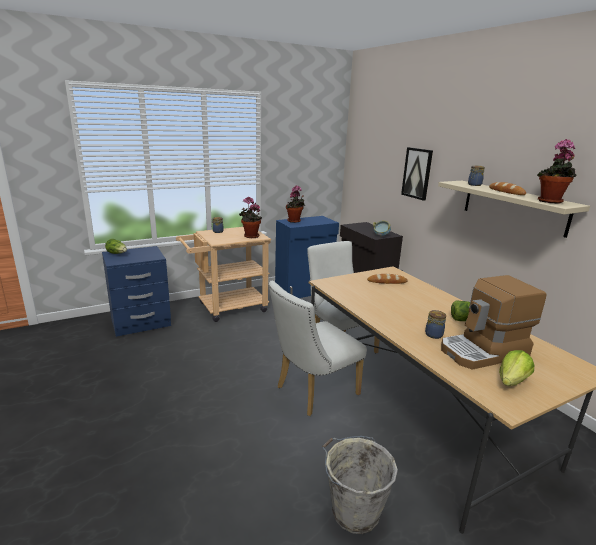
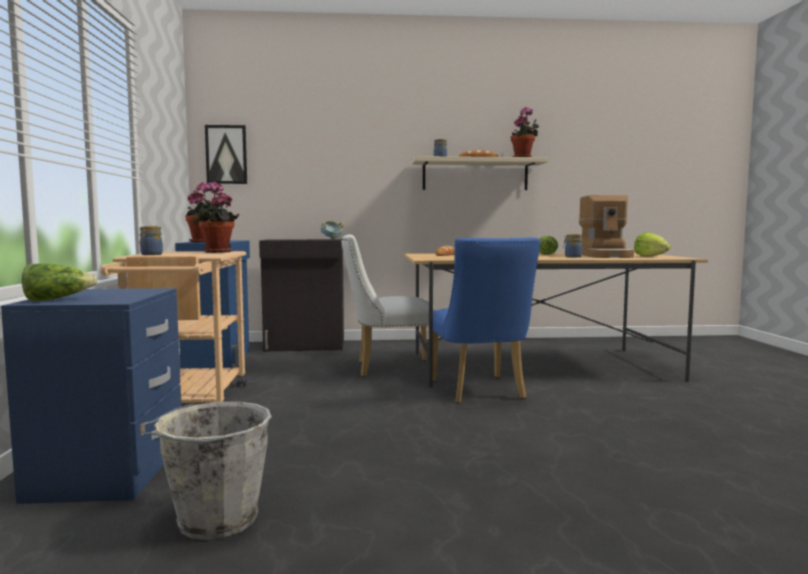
camera: 65 degrees left, 15 degrees down
(312, 392) = (480, 391): white chair -> blue chair
(353, 511) = (669, 404): grey bucket -> grey bucket (214, 520)
(417, 173) = (346, 161): picture -> picture (226, 154)

